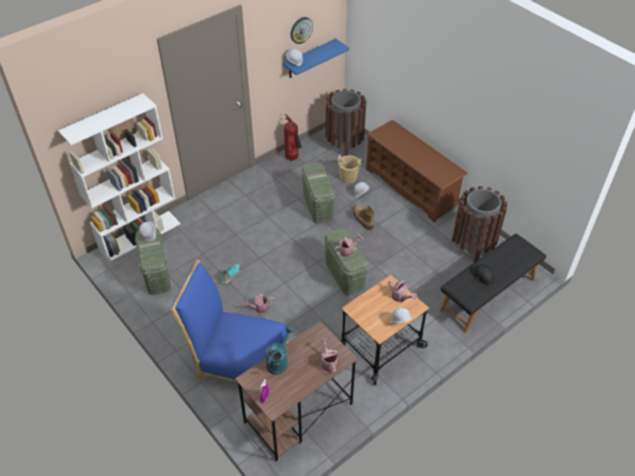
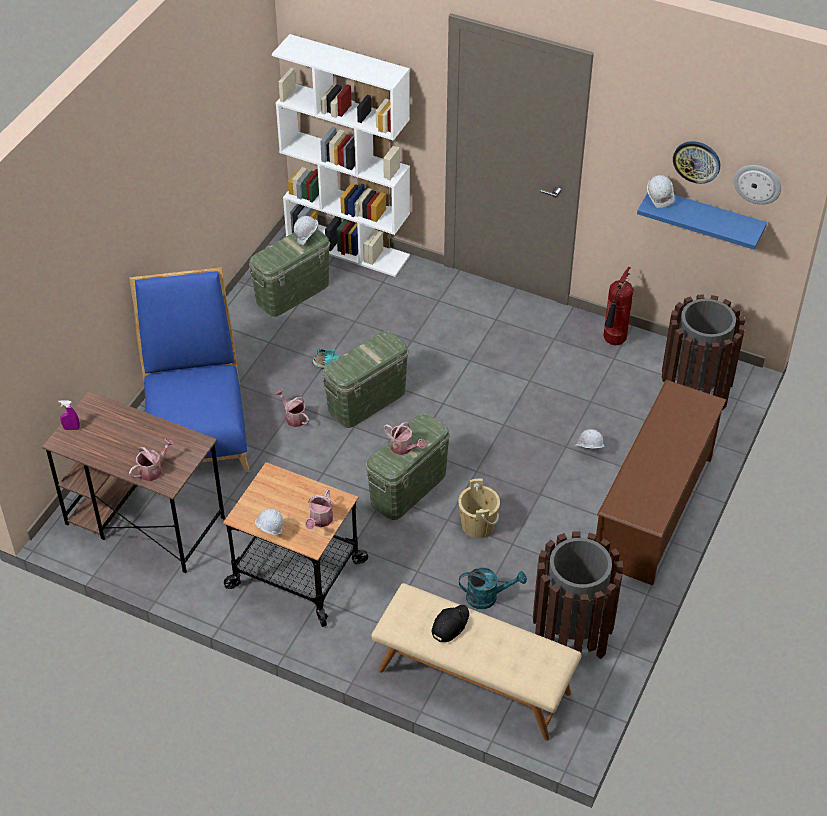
camera: 65 degrees right, 0 degrees up
(279, 361) = (132, 421): turquoise watering can -> turquoise watering can (488, 597)
(317, 206) = (529, 408): green storage box -> green storage box (367, 401)
(328, 20) = (757, 183): none -> wall clock
(348, 177) = (619, 423): beige bucket -> beige bucket (478, 525)
(362, 219) = (536, 471): boot -> none
(488, 295) = (473, 682): black bench -> beige bench

